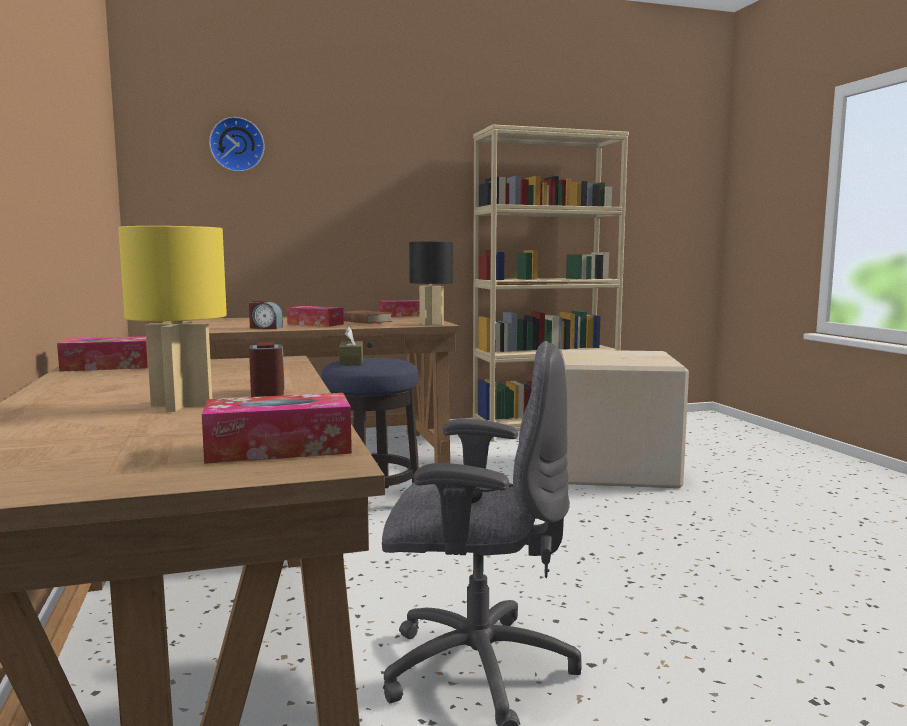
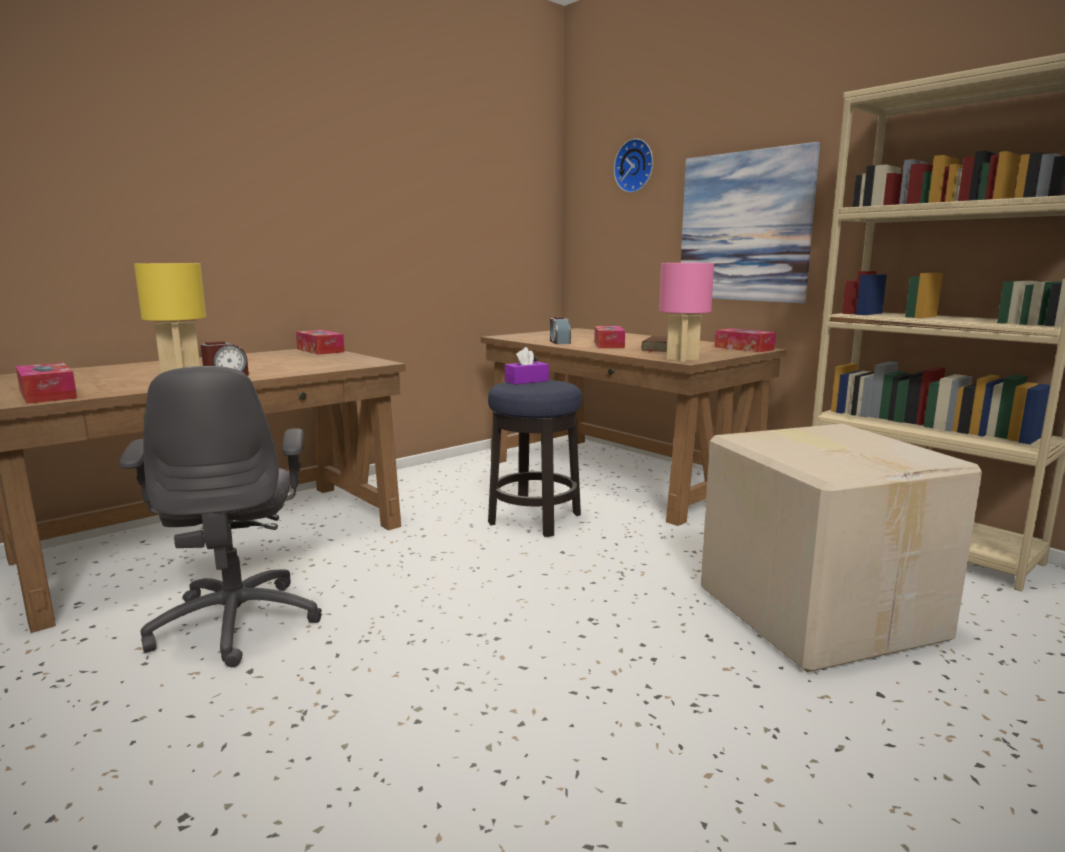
camera: 65 degrees right, 5 degrees up
(351, 361) = (526, 381): brown tissue box -> purple tissue box
(370, 213) = (744, 227): none -> picture
(431, 324) = (682, 359): black table lamp -> pink table lamp

